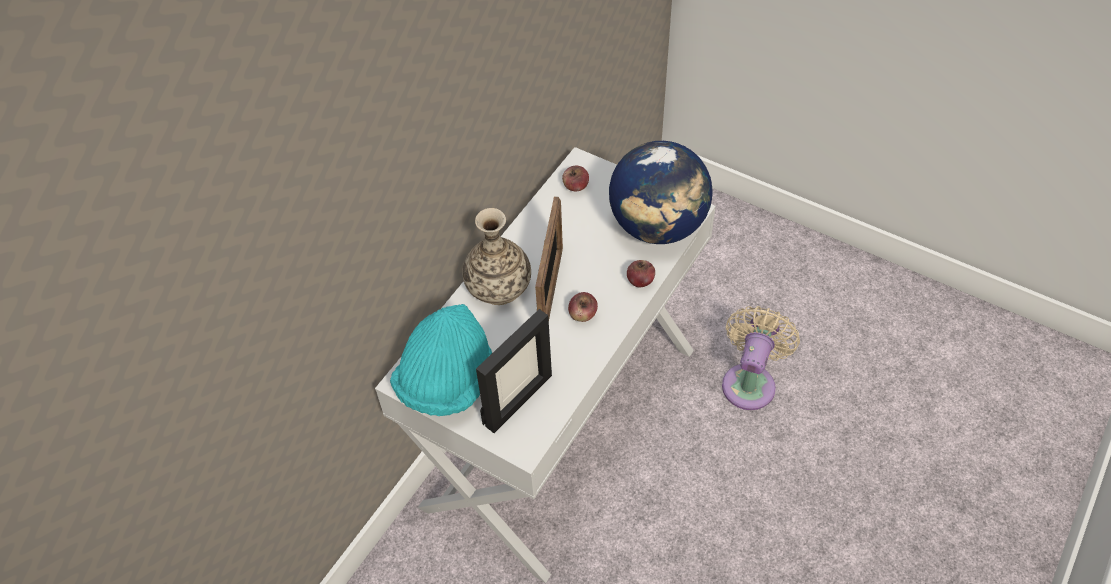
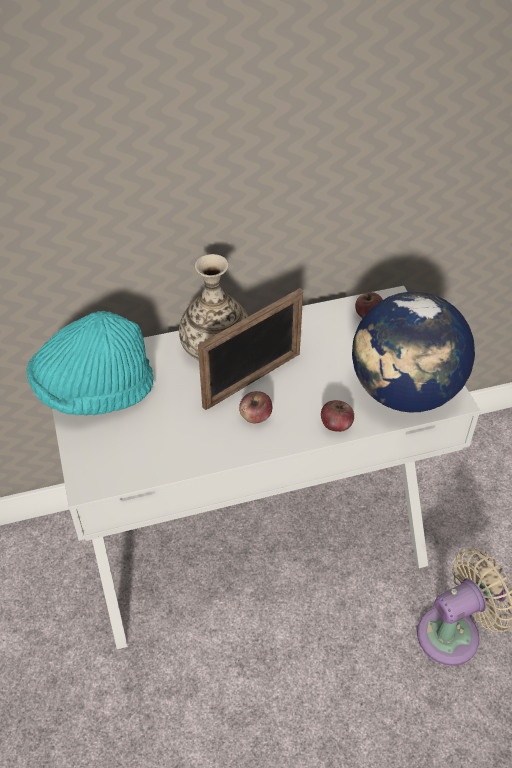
camera: 40 degrees right, 5 degrees down
(517, 399) = (127, 442): picture frame -> none

